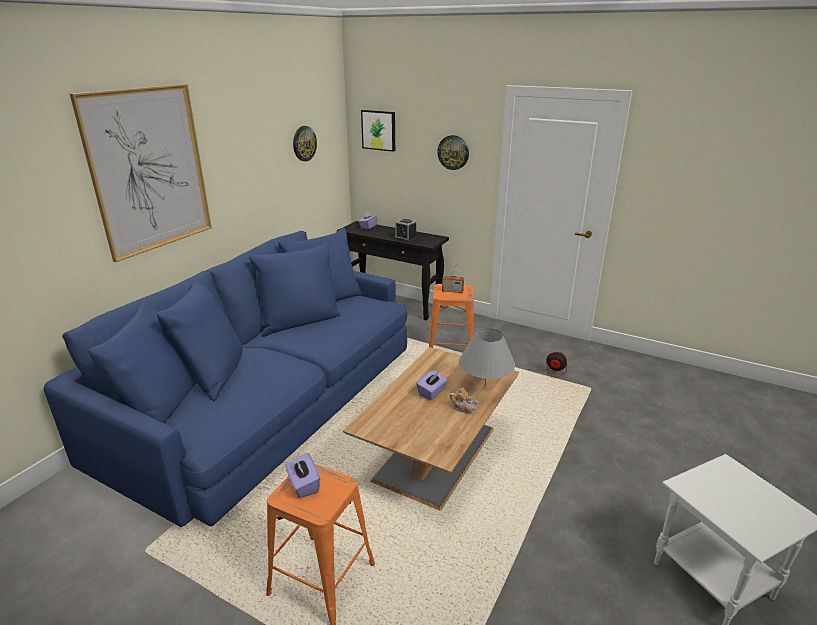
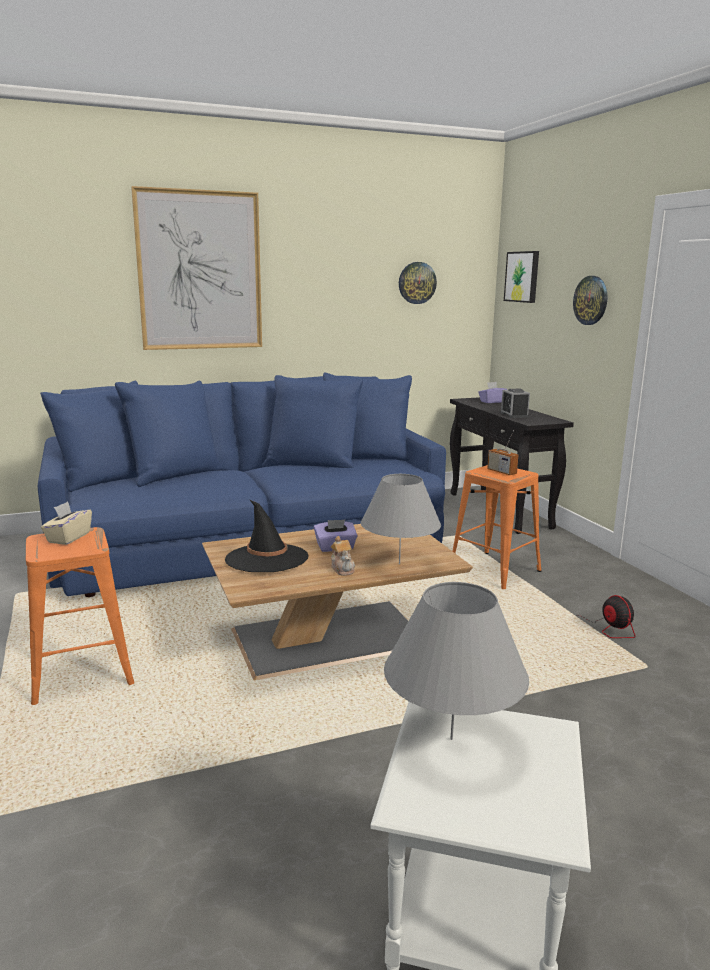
camera: 40 degrees right, 10 degrees down
(303, 485) = (68, 538): purple tissue box -> beige tissue box
(409, 423) = (266, 559): none -> black hat
(713, 495) = (451, 739): none -> grey table lamp

